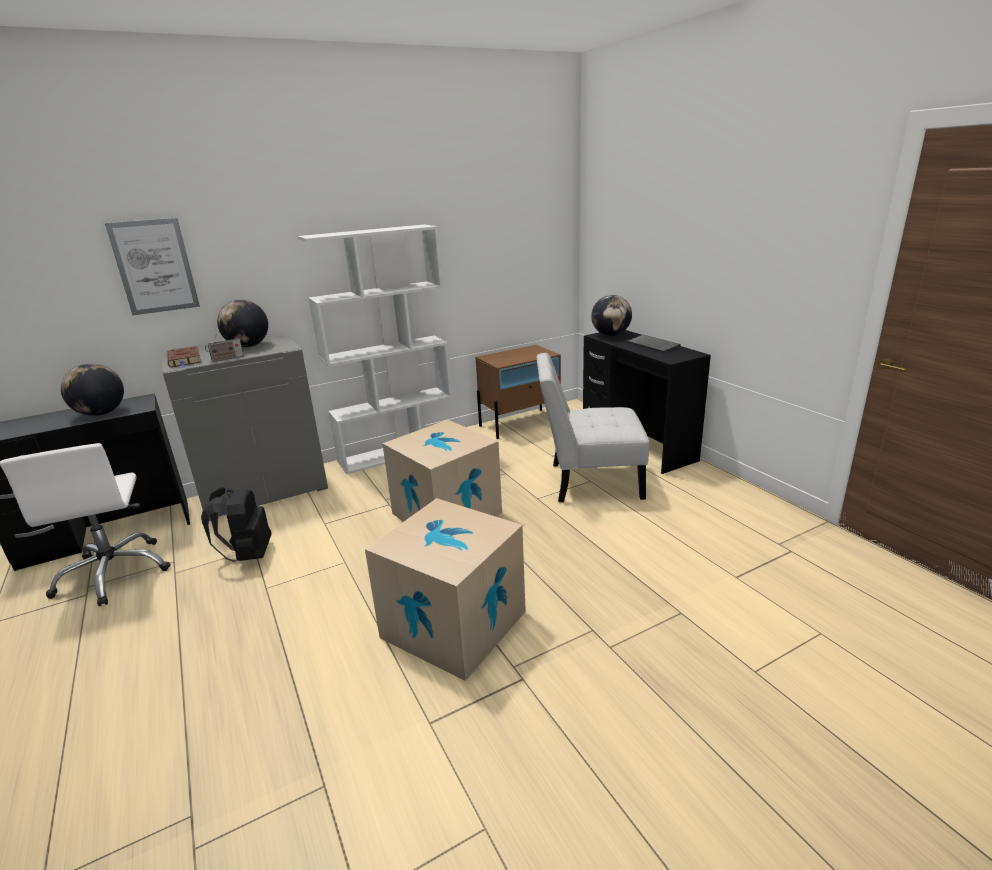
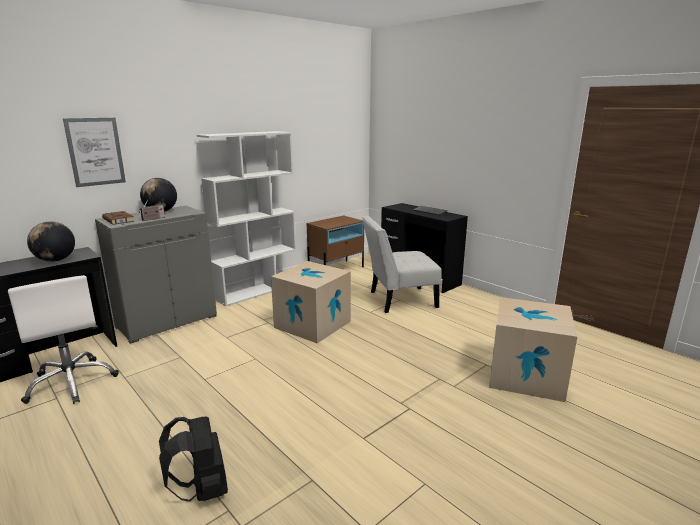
camera: 15 degrees left, 5 degrees down
(248, 555) = (178, 361): black backpack -> black backpack (202, 489)
(454, 624) = (351, 385): cardboard box -> cardboard box (526, 375)
(611, 335) = (399, 206): globe -> none

